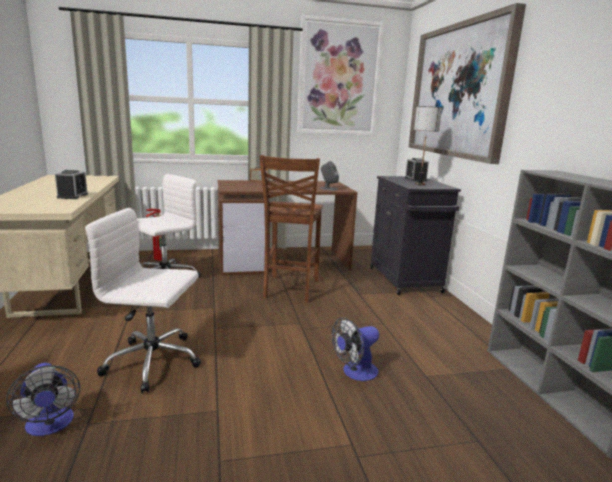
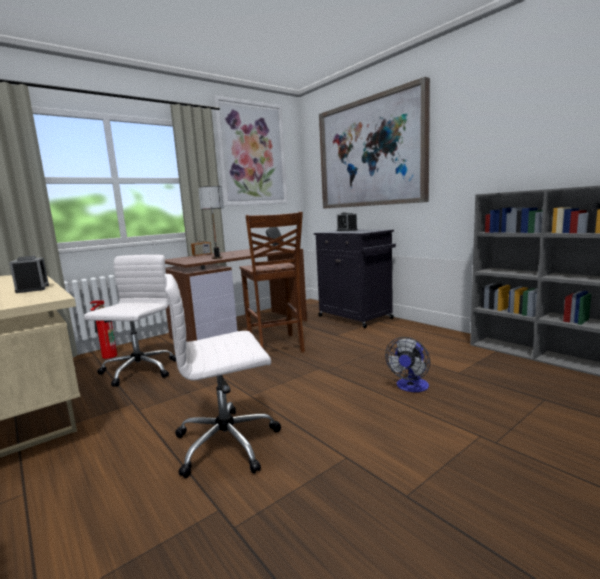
camera: 25 degrees left, 5 degrees down
(50, 426) = (190, 551): fan -> none
(419, 184) = (359, 231): table lamp -> table lamp (217, 258)

